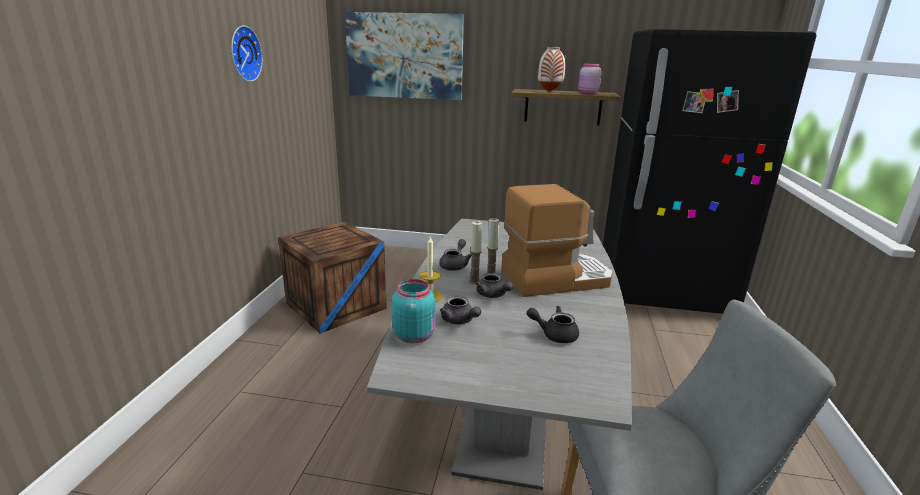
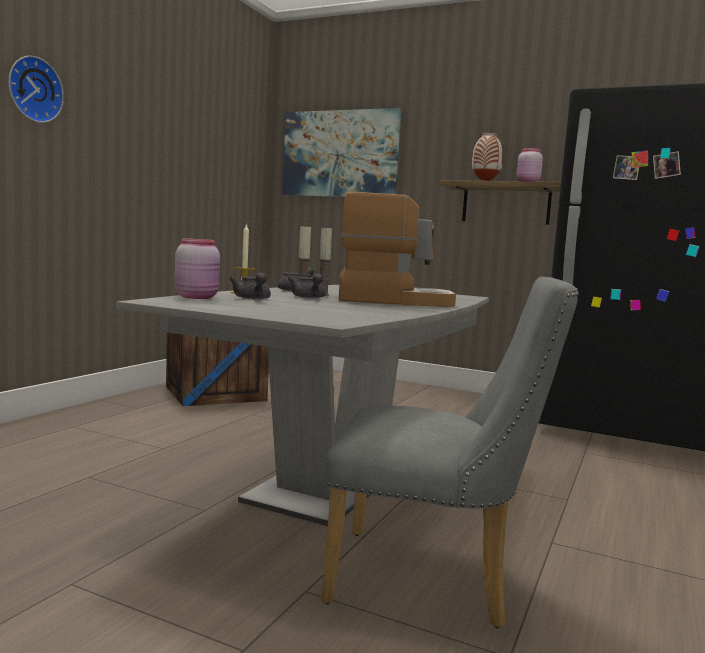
camera: 15 degrees right, 15 degrees down
(243, 54) = (161, 121): wall clock -> wall clock (33, 90)
(414, 335) = (197, 297): turquoise jar -> pink jar
(554, 334) = (339, 309): black teapot -> none

